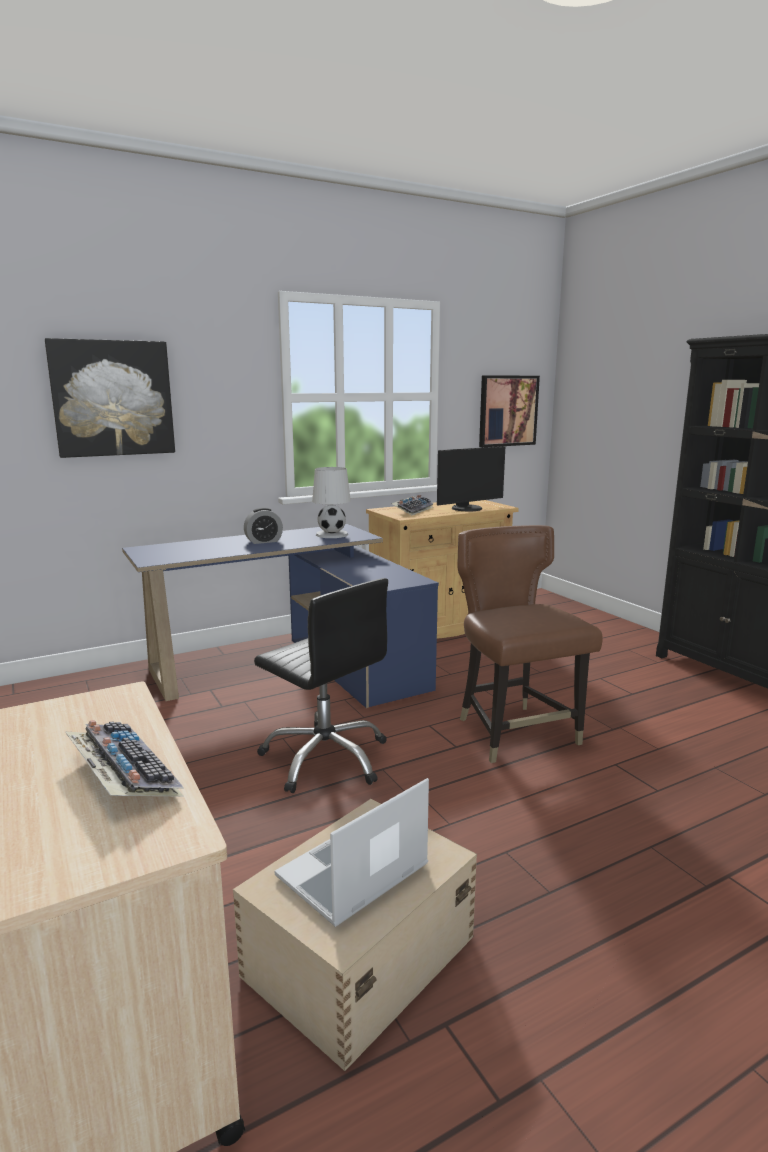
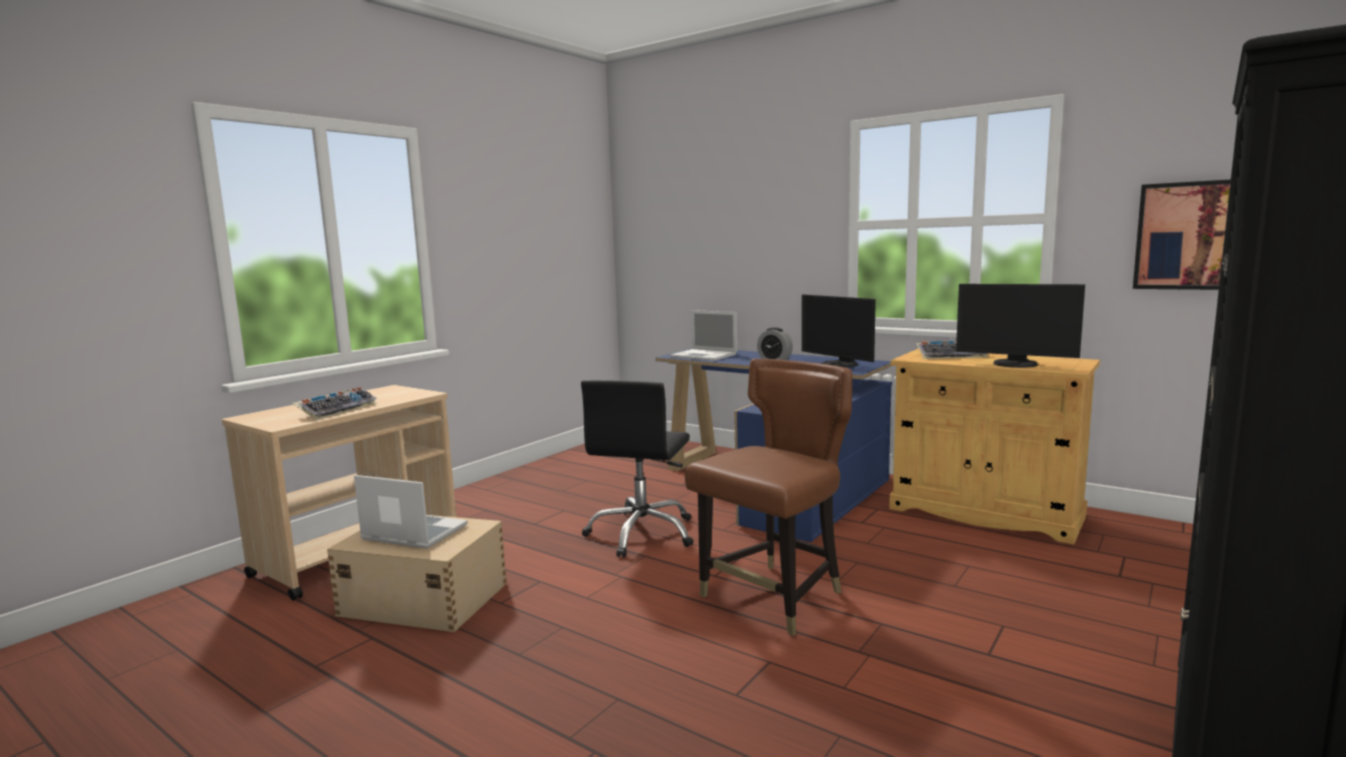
camera: 65 degrees right, 5 degrees down
(112, 398) = (713, 230): picture -> none
(184, 553) = (704, 356): none -> laptop
(332, 534) = (838, 365): white table lamp -> monitor

